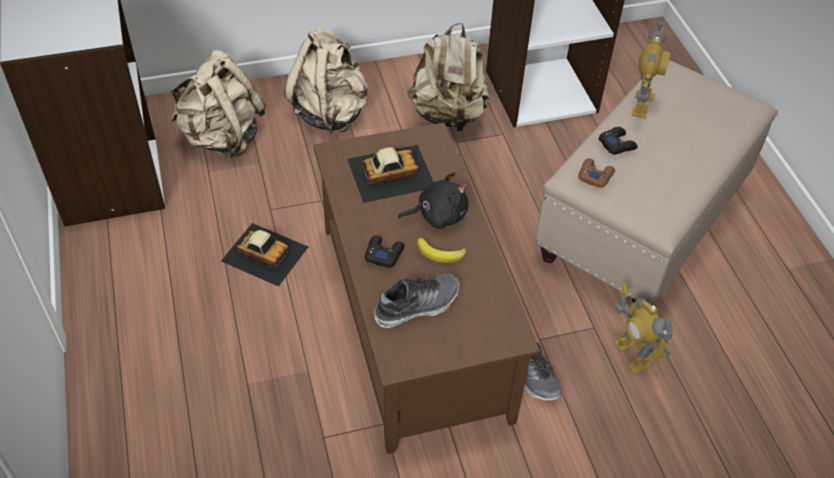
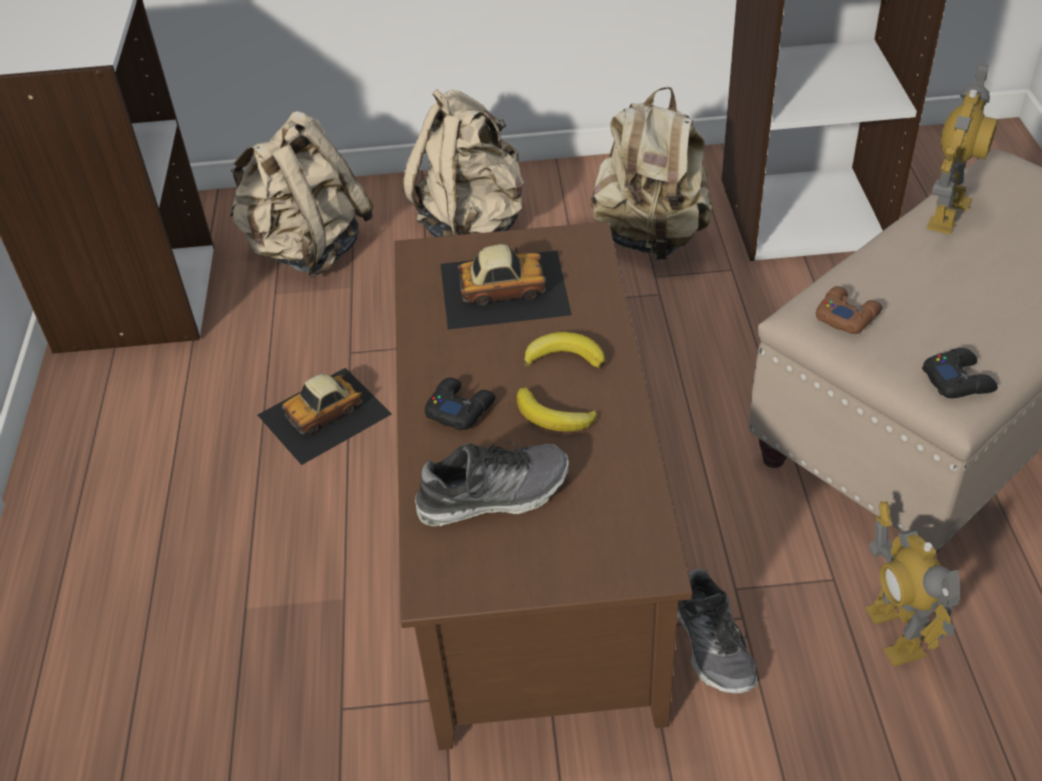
camera: 15 degrees right, 5 degrees down
(264, 253) = (325, 414): toy car -> toy car turned 105 degrees clockwise
(438, 215) = (564, 356): black plush toy -> banana
(617, 144) = (894, 270): black game controller -> black game controller (958, 380)

